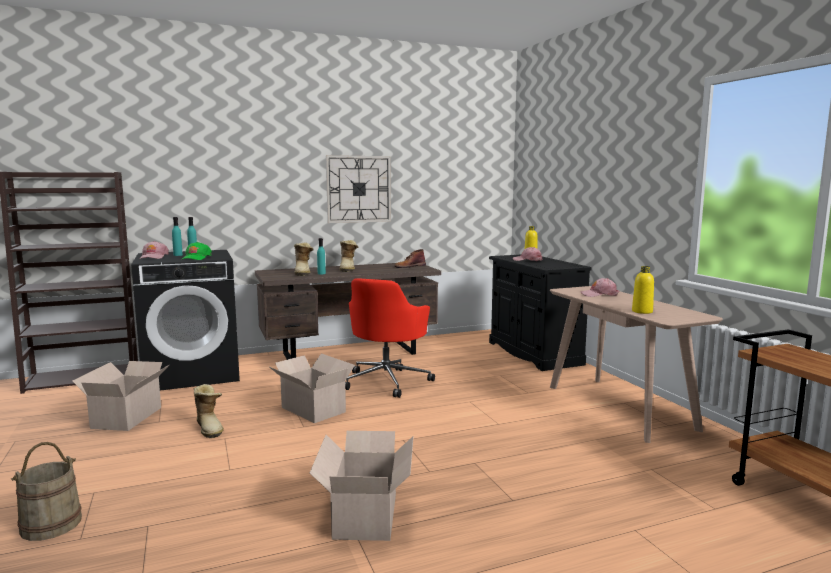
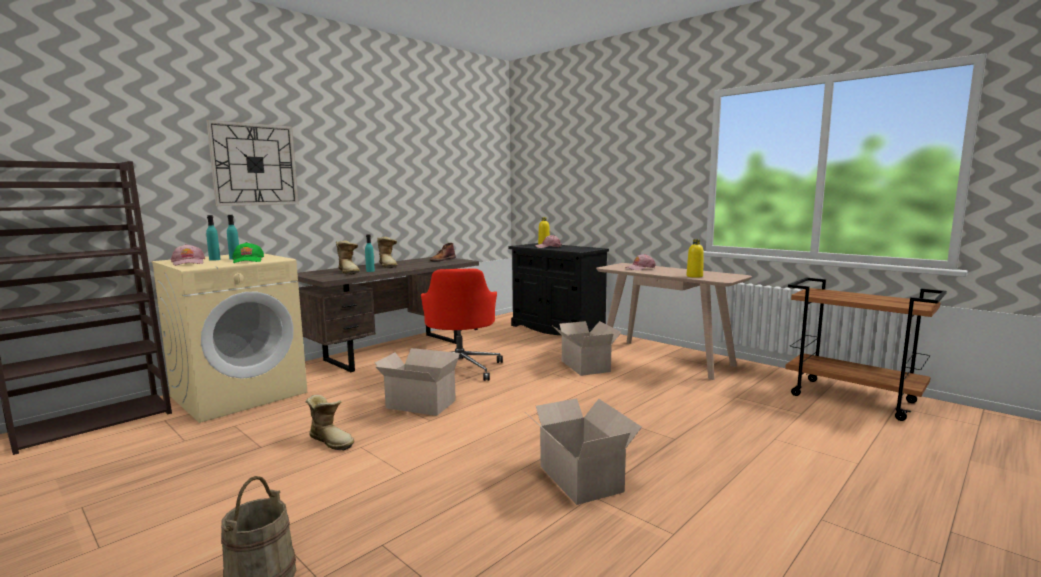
camera: 25 degrees left, 0 degrees up
(128, 417) = (214, 450): cardboard box -> cardboard box (585, 365)
(192, 373) = (240, 394): black washing machine -> beige washing machine
(358, 189) = (385, 185): wall clock -> wall clock (254, 164)

